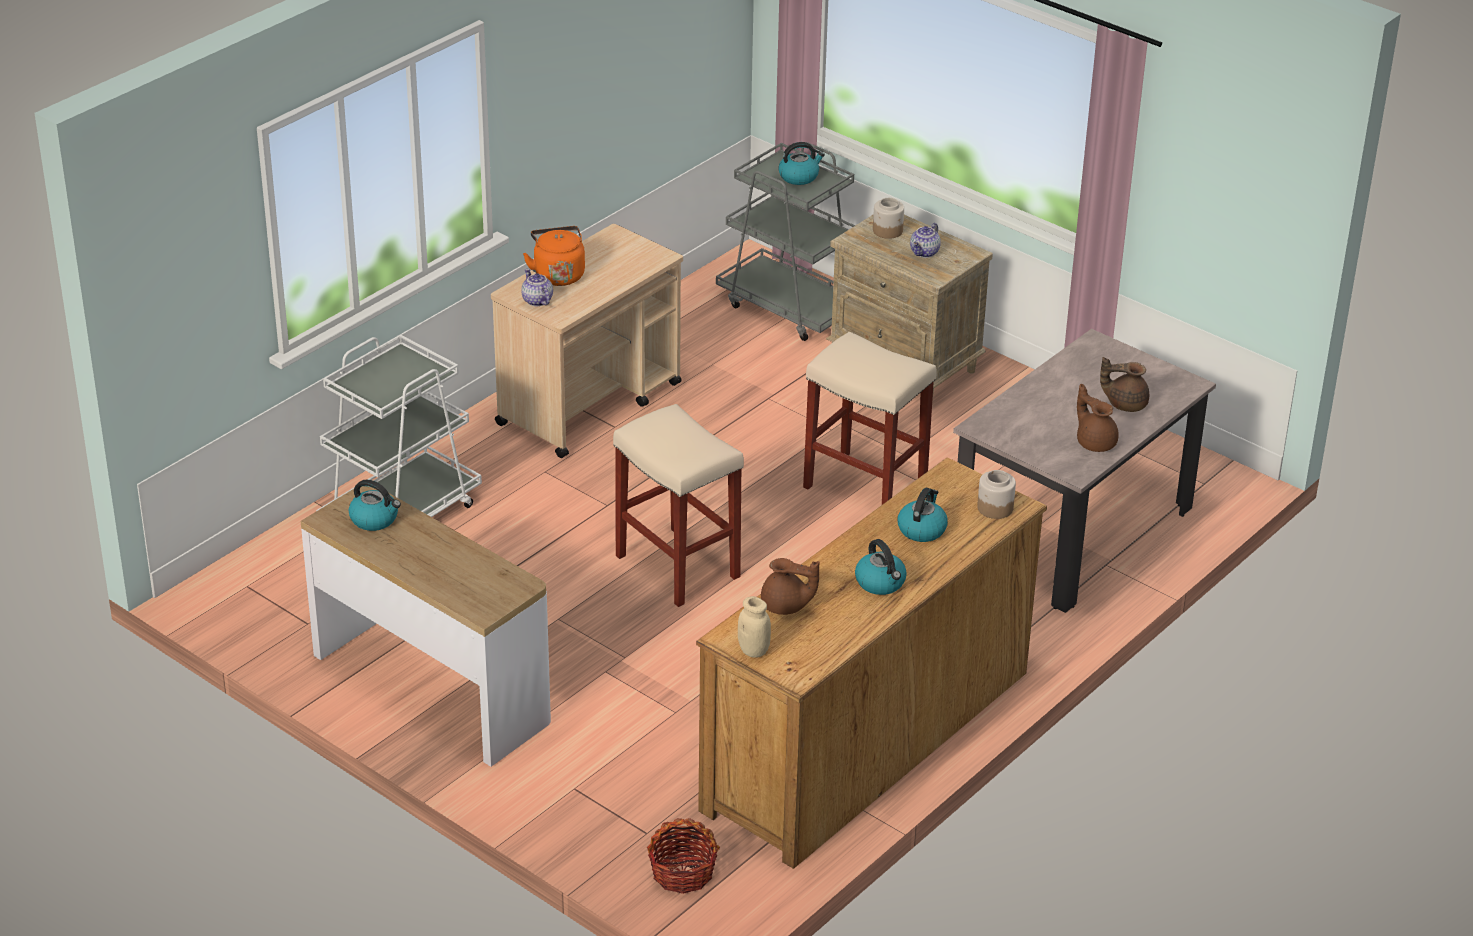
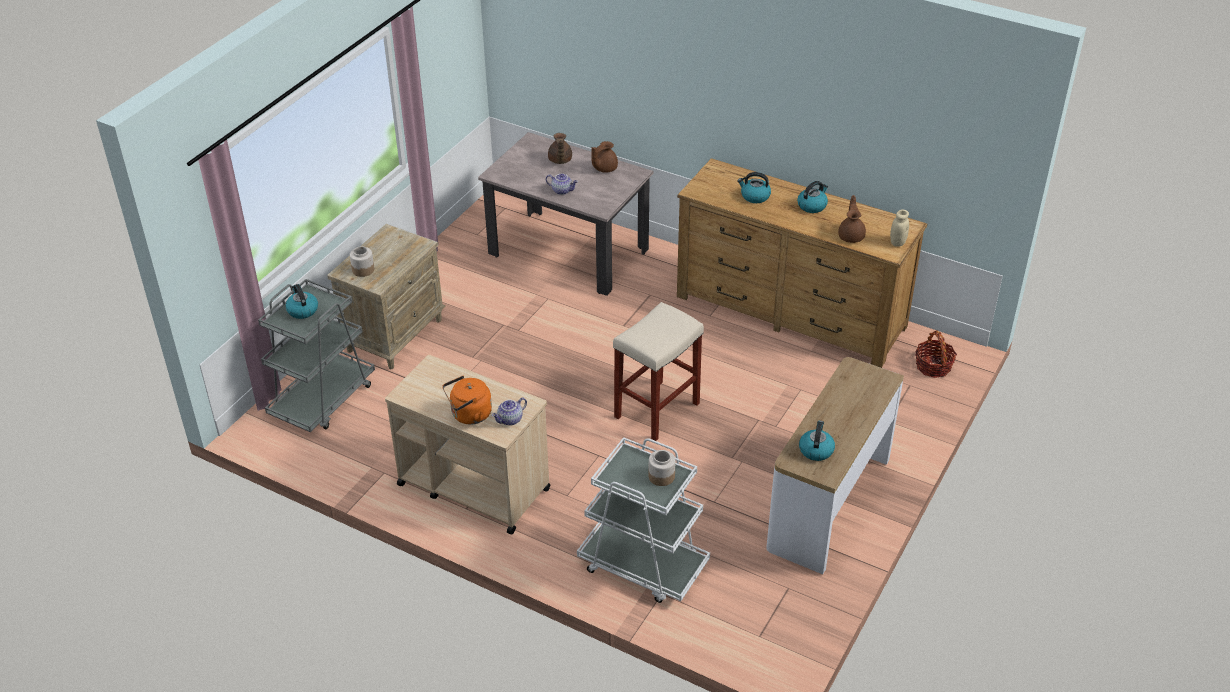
camera: 100 degrees left, 5 degrees up
(866, 487) = (544, 337): beige stool -> none
(925, 253) = (391, 251): teapot -> teapot (562, 190)
(994, 508) = (722, 174): jar -> jar (661, 476)

